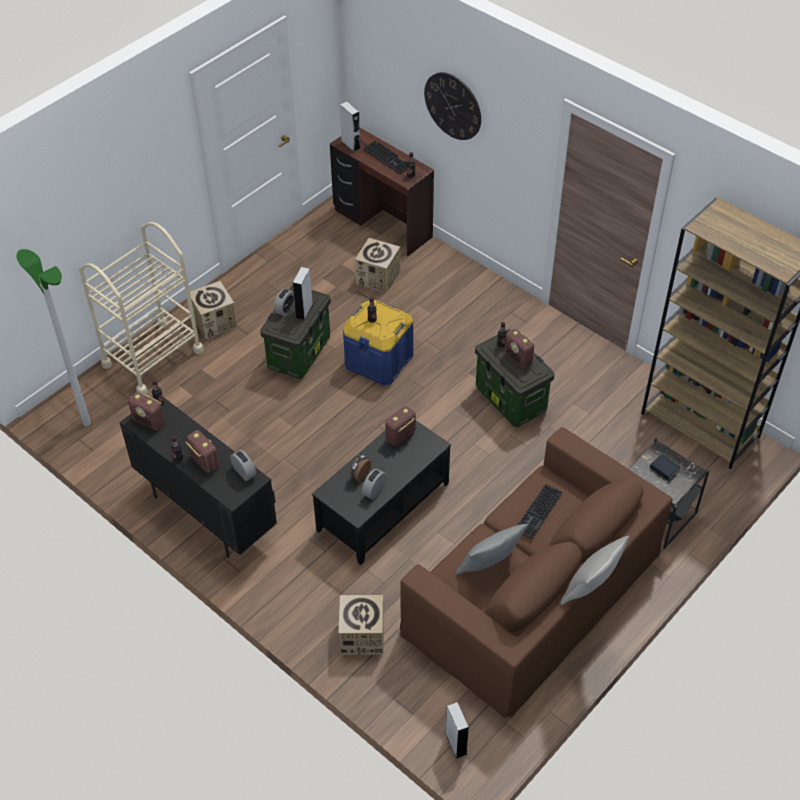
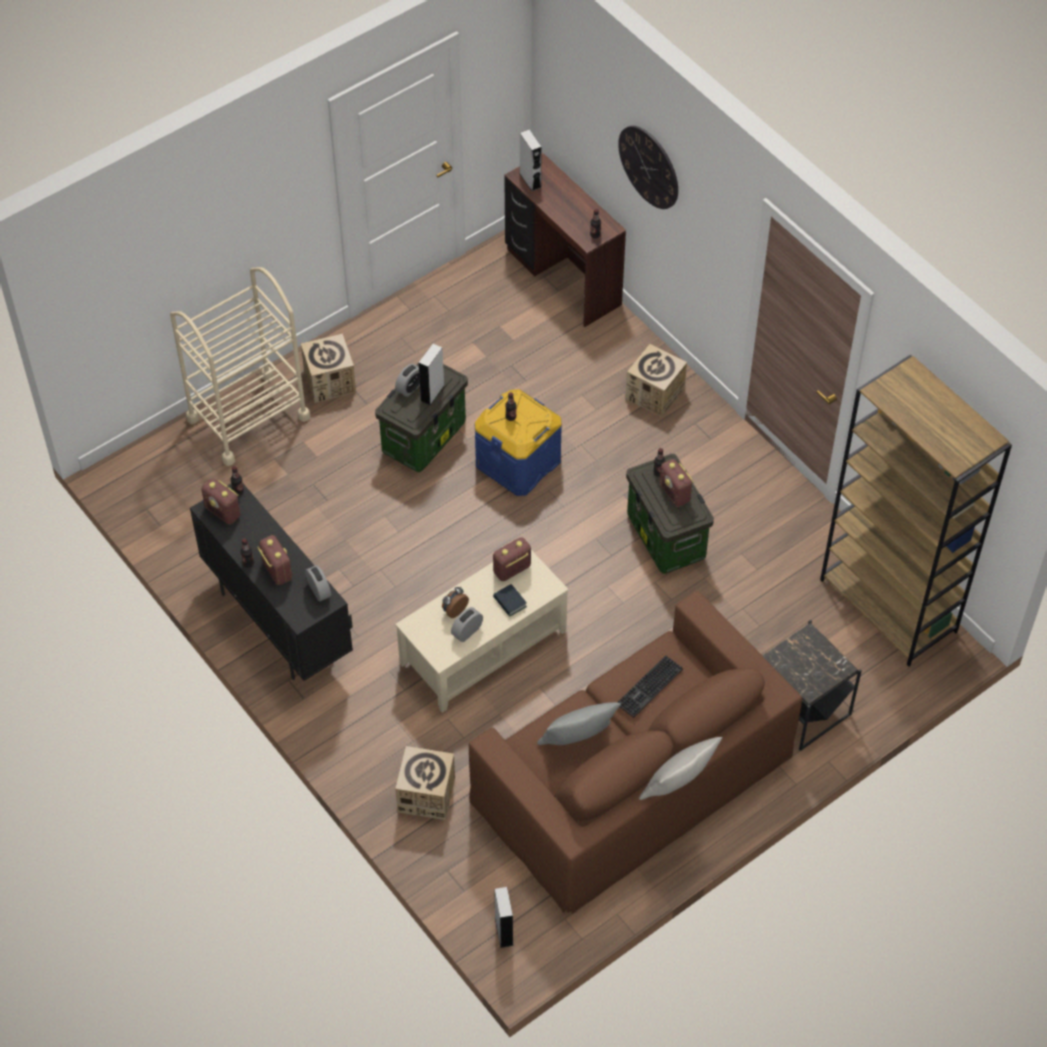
camera: 10 degrees right, 5 degrees up
(87, 422) = (158, 489): floor lamp -> none
(378, 277) = (541, 351): cardboard box -> cardboard box (655, 394)
(383, 507) = (483, 647): black coffee table -> beige coffee table
(388, 158) = (573, 206): keyboard -> none
(664, 469) = (809, 660): book -> book (510, 602)

